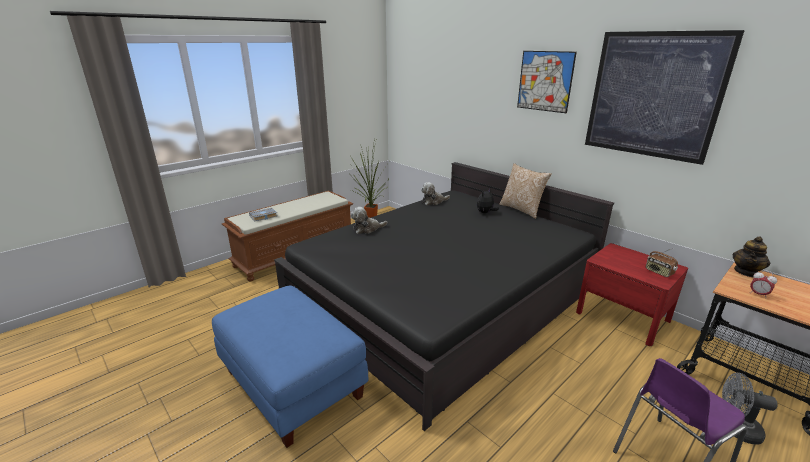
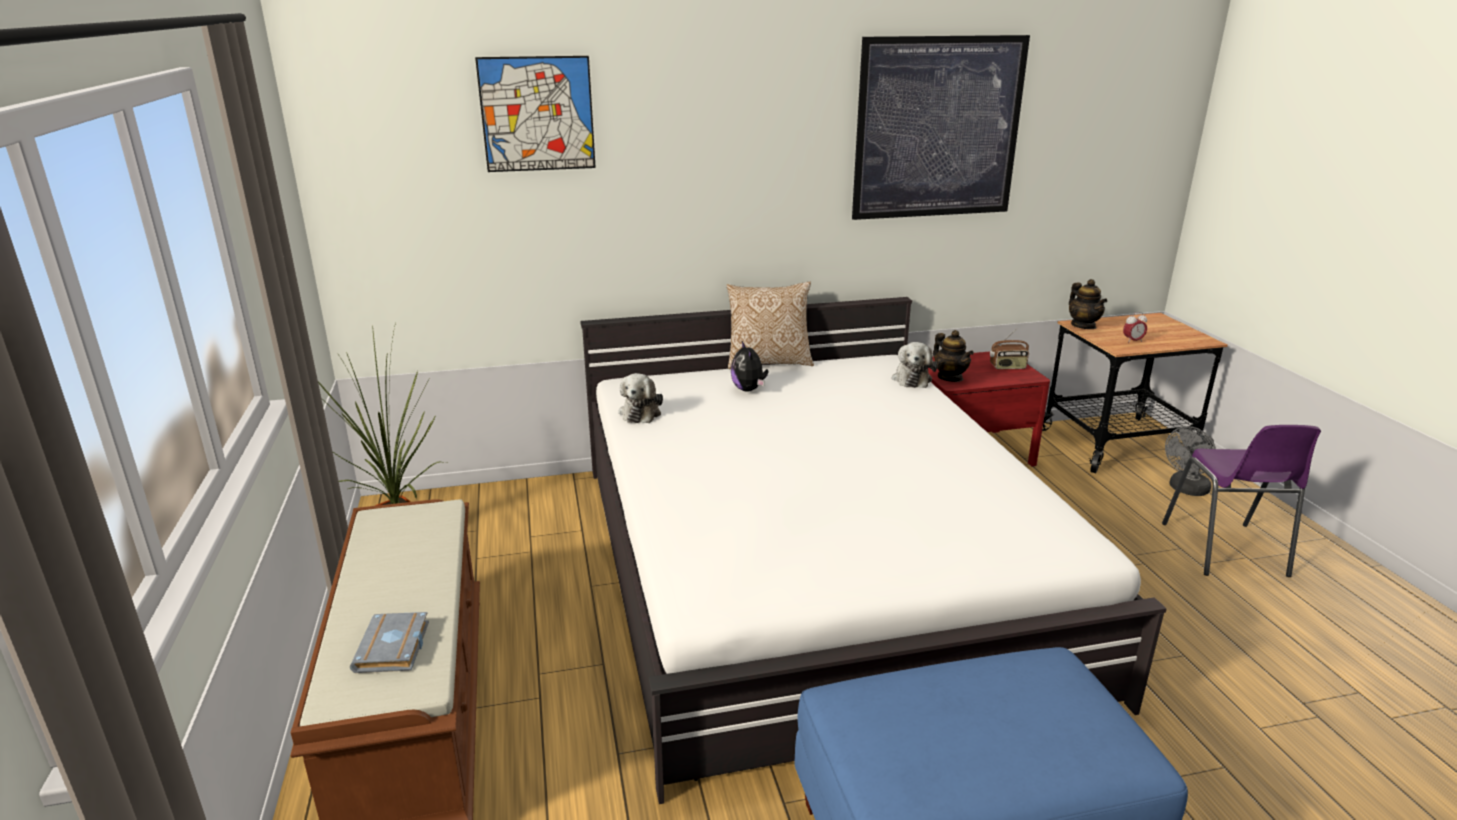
camera: 60 degrees left, 0 degrees up
(367, 229) = (696, 511): plush toy -> plush toy (912, 378)
(443, 297) = (810, 568): black bed -> white bed
(545, 81) = (767, 124): picture -> picture (537, 114)
(606, 258) = (950, 377): none -> teapot

